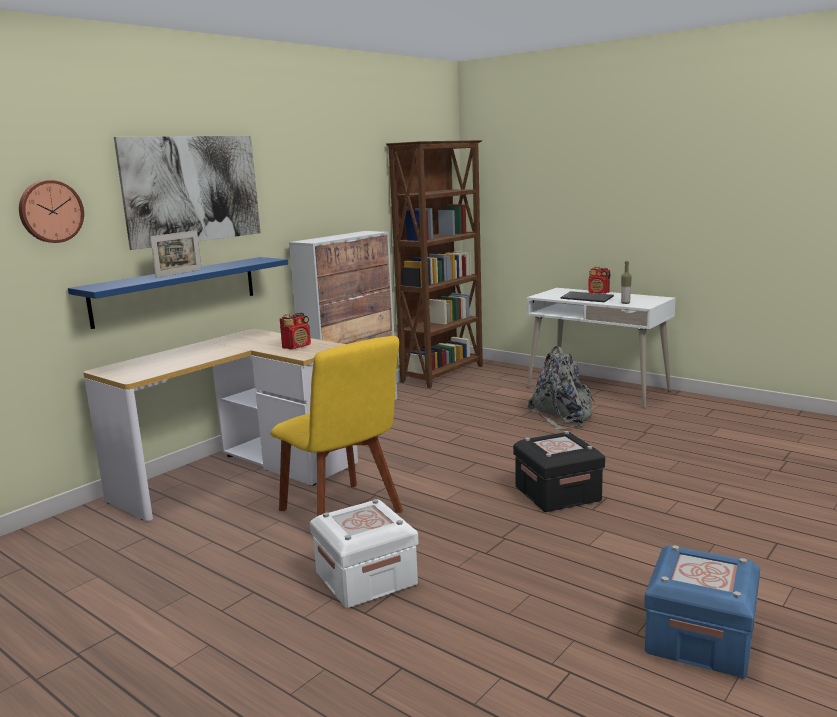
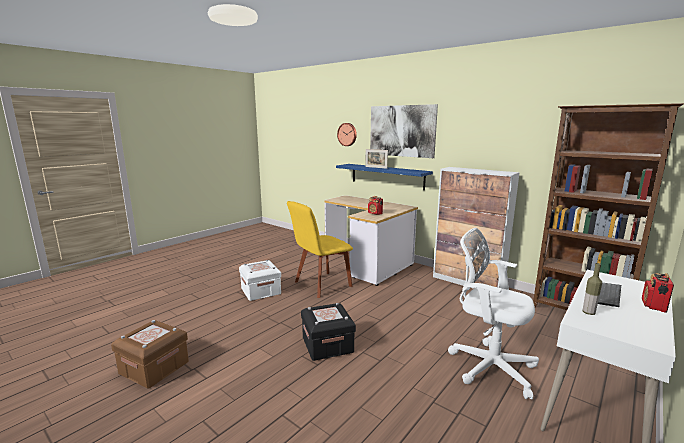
camera: 90 degrees right, 0 degrees up
(562, 416) = (488, 366): grey backpack -> white office chair
(700, 639) = (154, 368): blue storage box -> brown storage box

